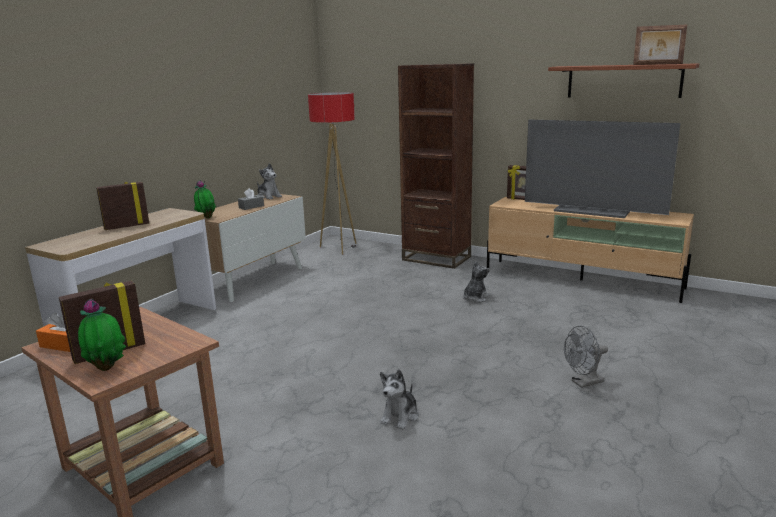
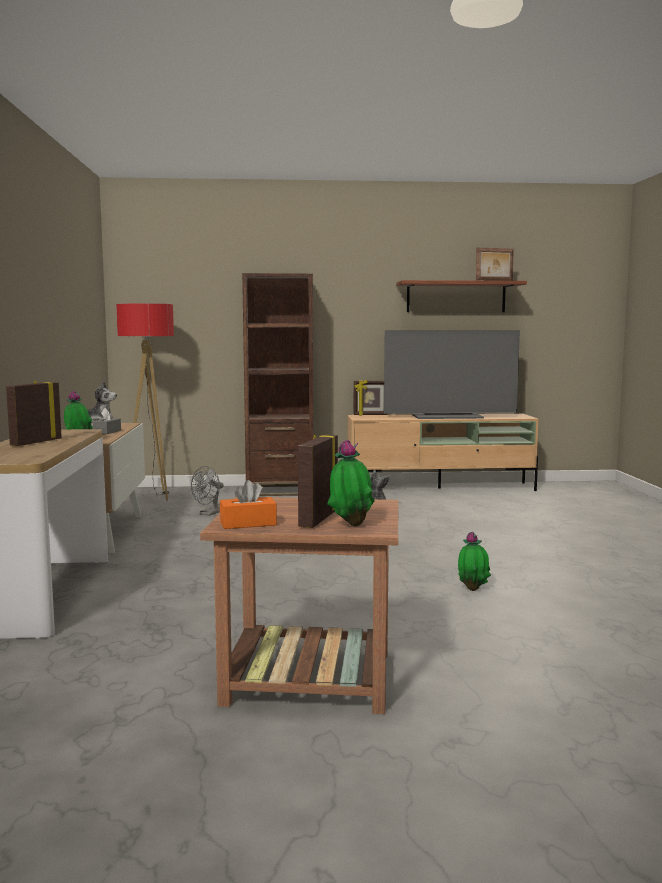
camera: 35 degrees left, 10 degrees down
(400, 416) = (473, 589): plush toy -> potted plant
(583, 383) = (561, 543): grey fan -> grey fan (209, 513)

